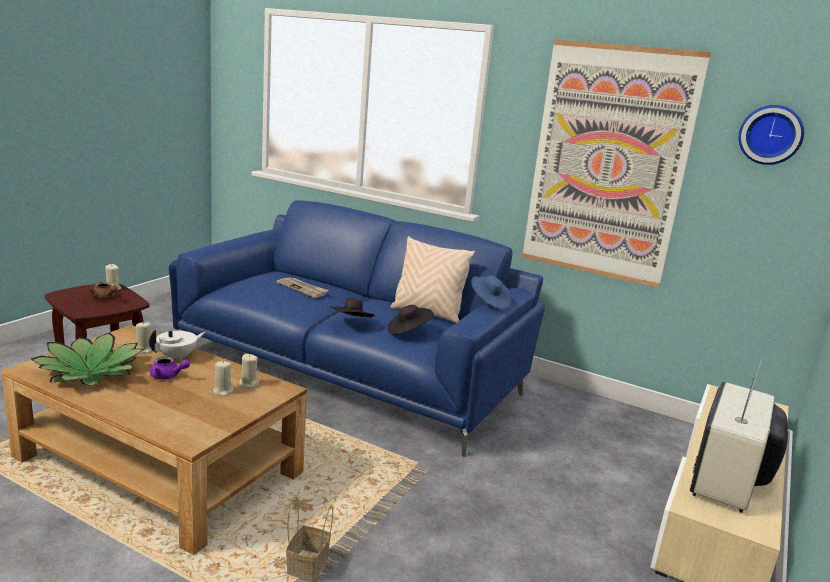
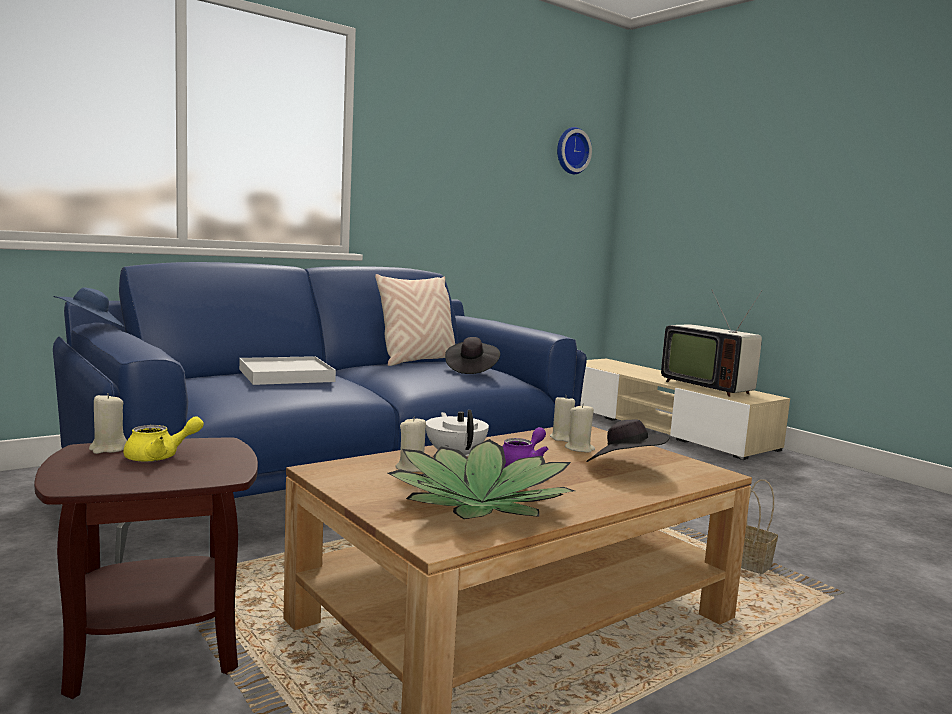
camera: 65 degrees left, 10 degrees down
(105, 298) = (160, 457): brown teapot -> yellow teapot
(303, 289) = (286, 375): newspaper -> white tray
(352, 323) = (430, 379): black hat -> black hat (625, 468)
(489, 302) = (494, 322): blue hat -> blue hat (91, 326)
(607, 164) = (472, 182): picture -> none

